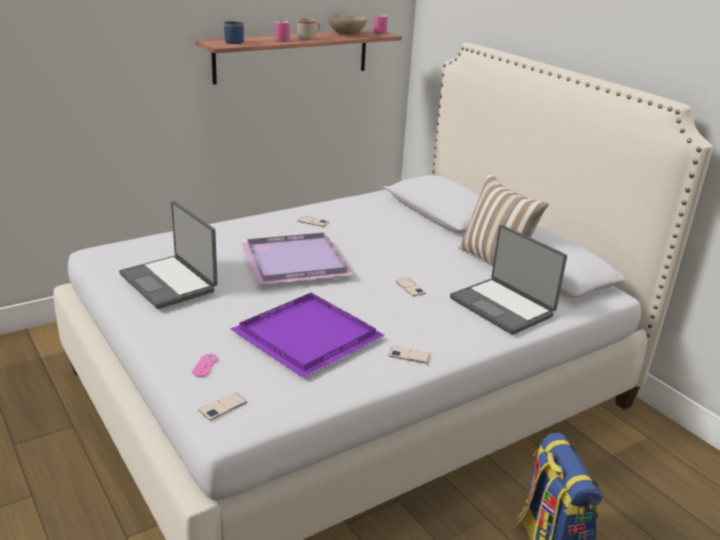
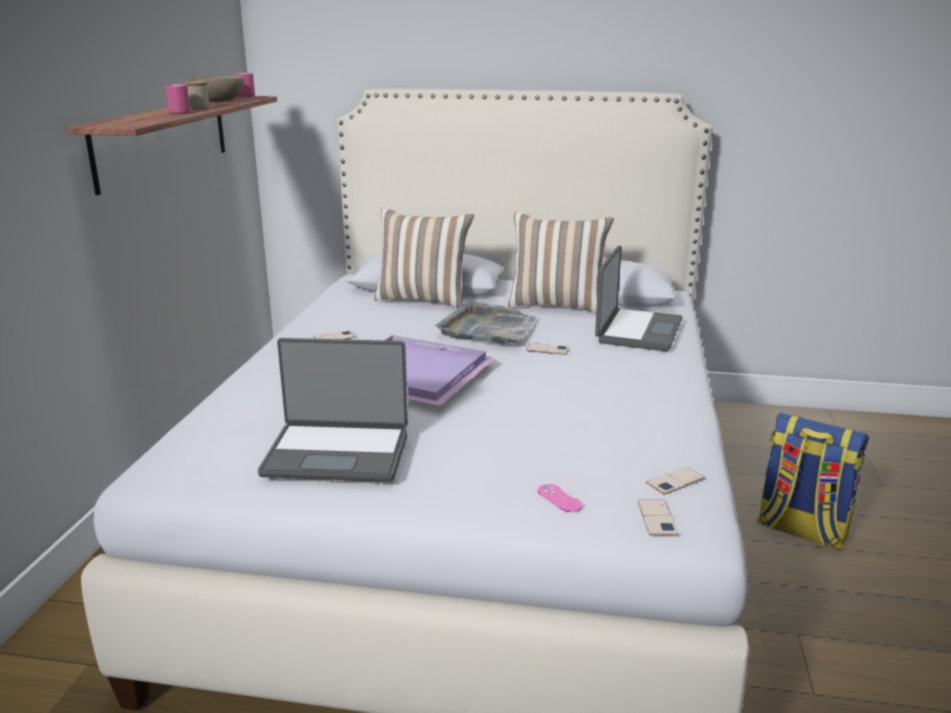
camera: 45 degrees left, 5 degrees down
(232, 42) = (128, 121): blue mug -> none
(304, 336) = (569, 426): purple tray -> none
(407, 256) = (488, 328): none -> grey tray
(409, 355) = (669, 395): phone -> phone (675, 481)
(417, 220) = (424, 299): none -> pillow
(503, 306) = (637, 331): laptop -> laptop turned 75 degrees counterclockwise

